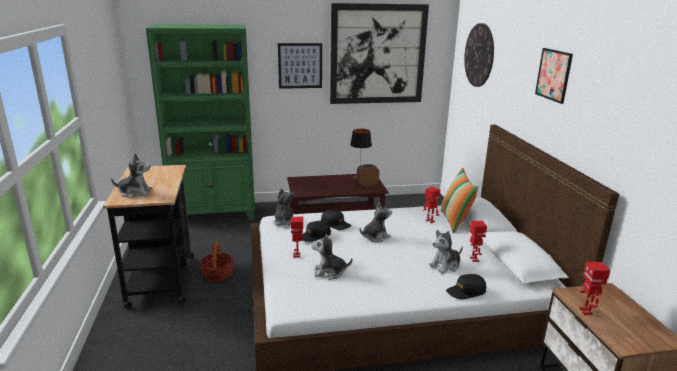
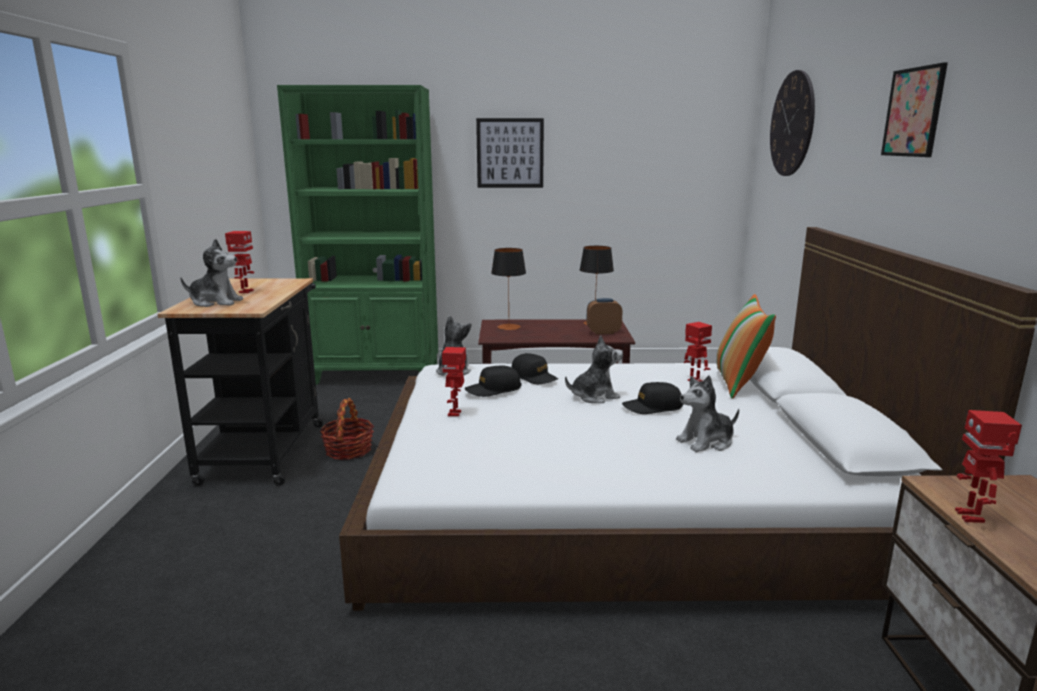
camera: 10 degrees right, 5 degrees down
(306, 183) = (508, 327): none -> table lamp
(329, 272) = (499, 439): plush toy -> none
(377, 54) = (631, 136): picture -> none
(466, 291) = (735, 481): black cap -> black cap (652, 407)
(474, 259) = (761, 436): toy robot -> toy robot (245, 291)

